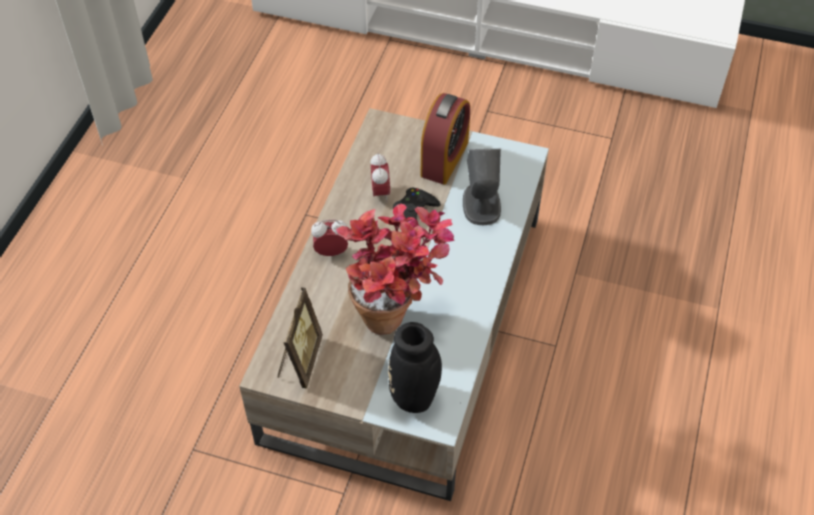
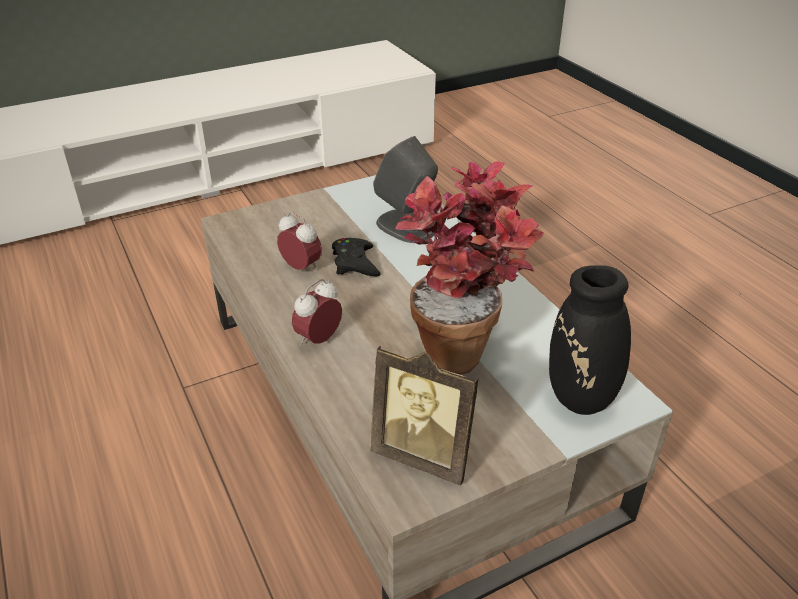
camera: 45 degrees left, 15 degrees down
(299, 360) = (425, 455): picture frame -> picture frame turned 150 degrees clockwise
(444, 159) = (327, 215): alarm clock -> none

